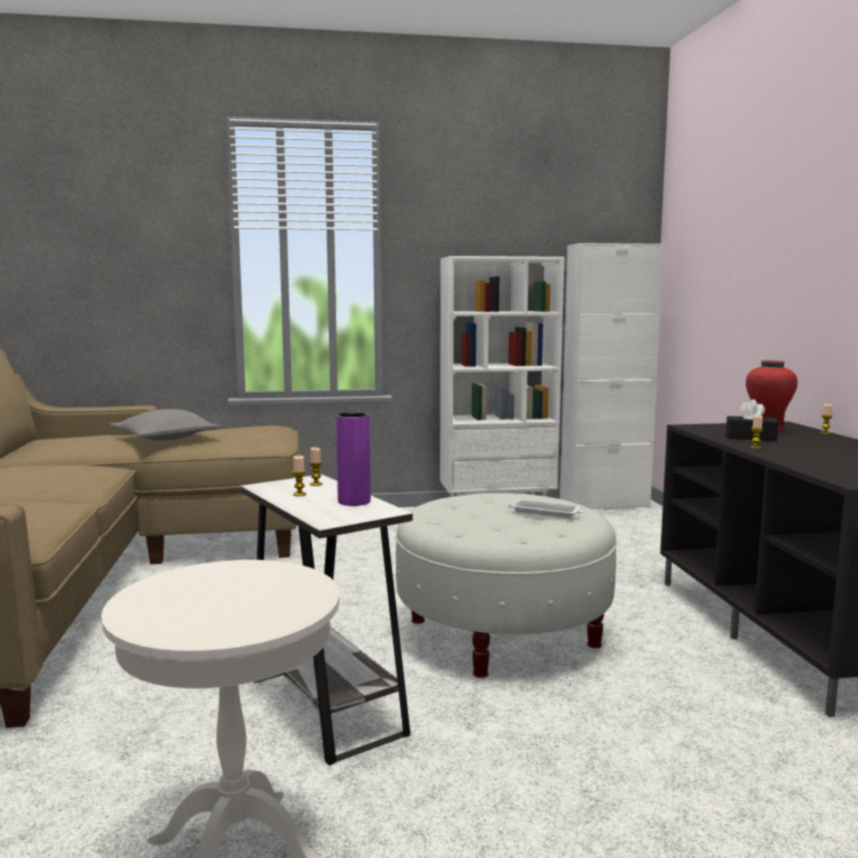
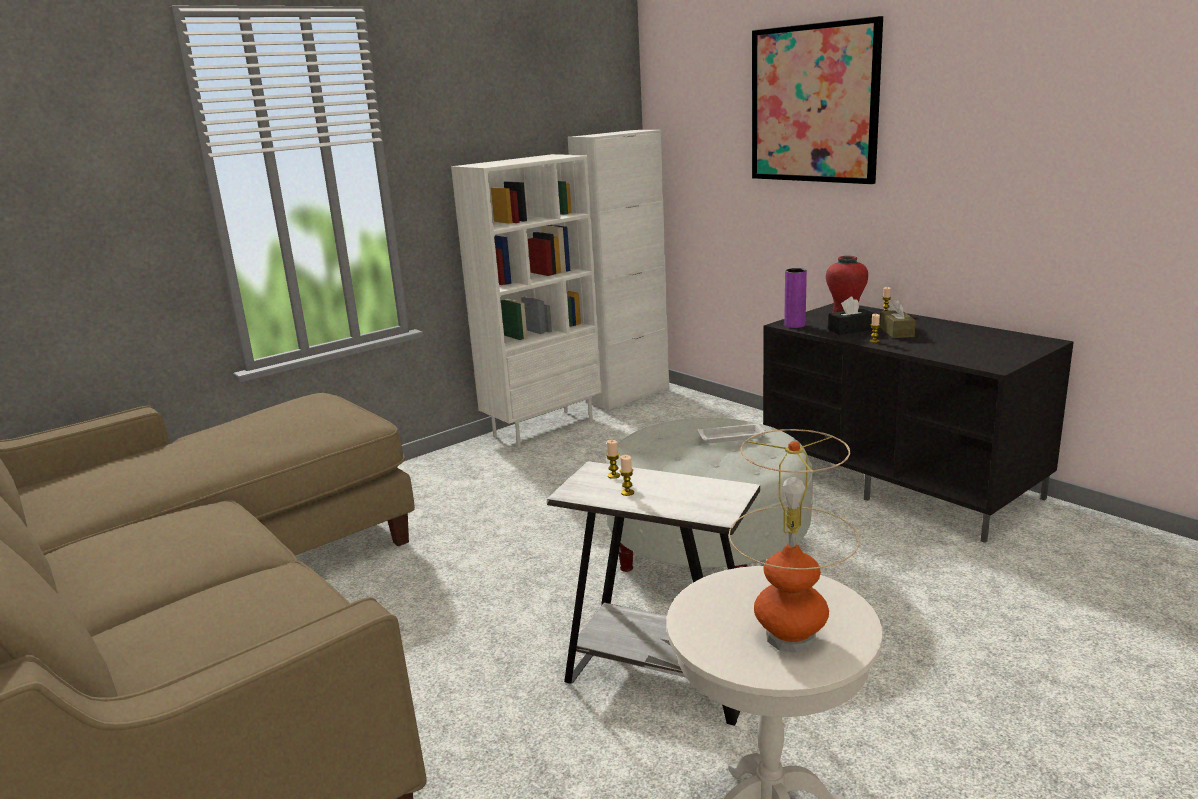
camera: 30 degrees left, 10 degrees up
(165, 438) = (228, 448): grey pillow -> none
(207, 611) = (790, 638): none -> table lamp
(354, 502) = (691, 487): purple vase -> purple vase (794, 325)
(783, 203) = (813, 104): none -> picture
(799, 446) = (896, 332): none -> brown tissue box

